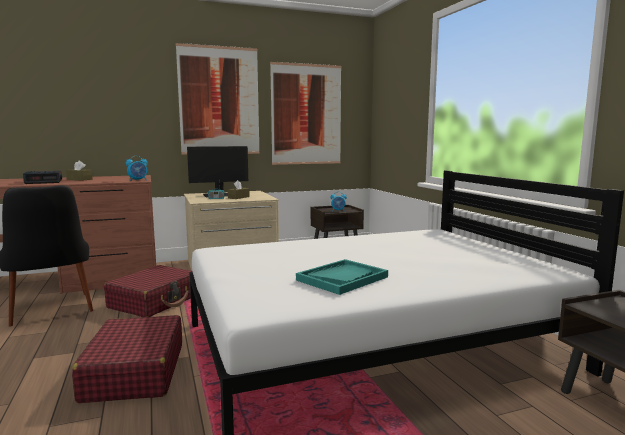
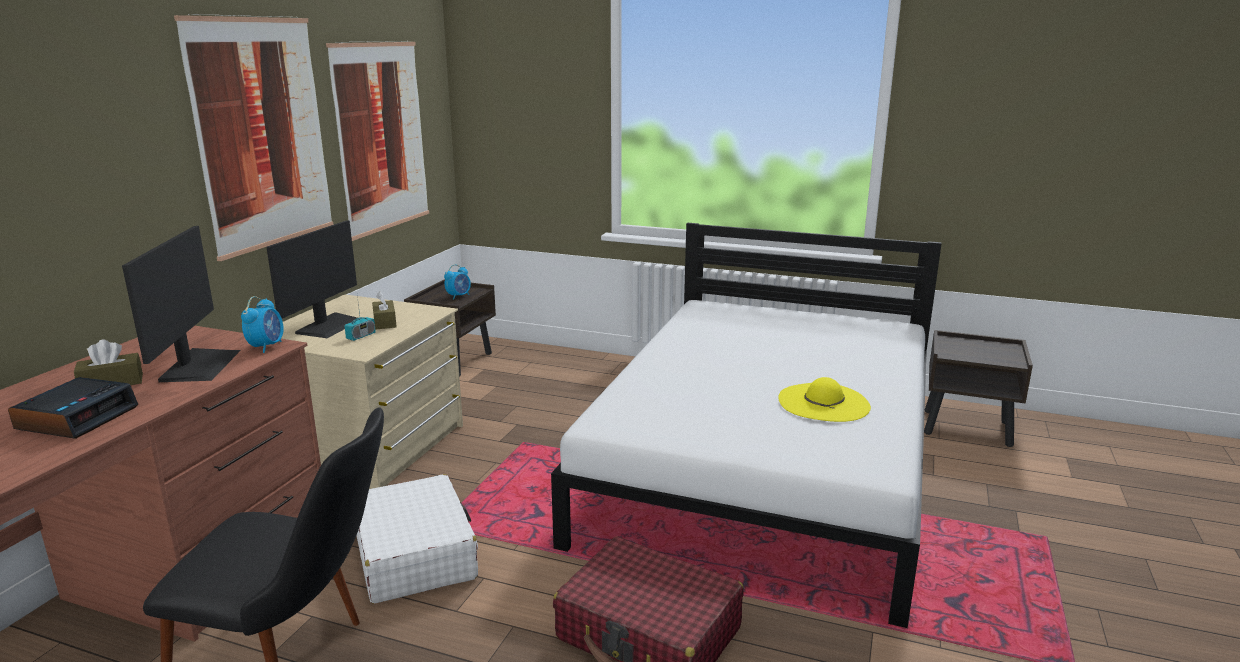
camera: 50 degrees left, 10 degrees up
(108, 180) = (199, 365): none -> monitor
(155, 302) = (415, 554): red suitcase -> white suitcase
(342, 278) = (823, 402): turquoise tray -> yellow hat

